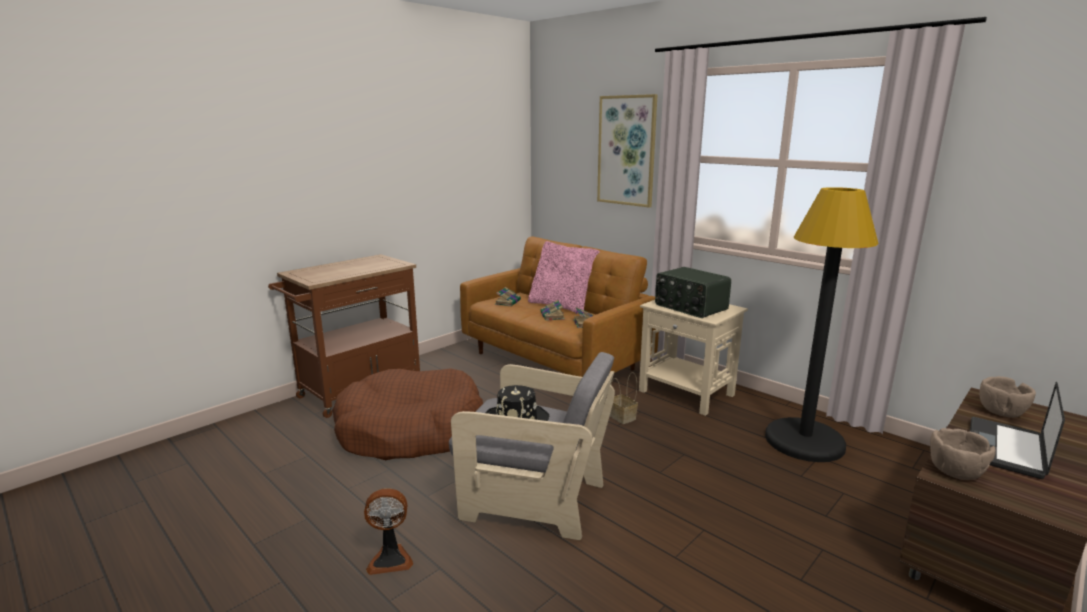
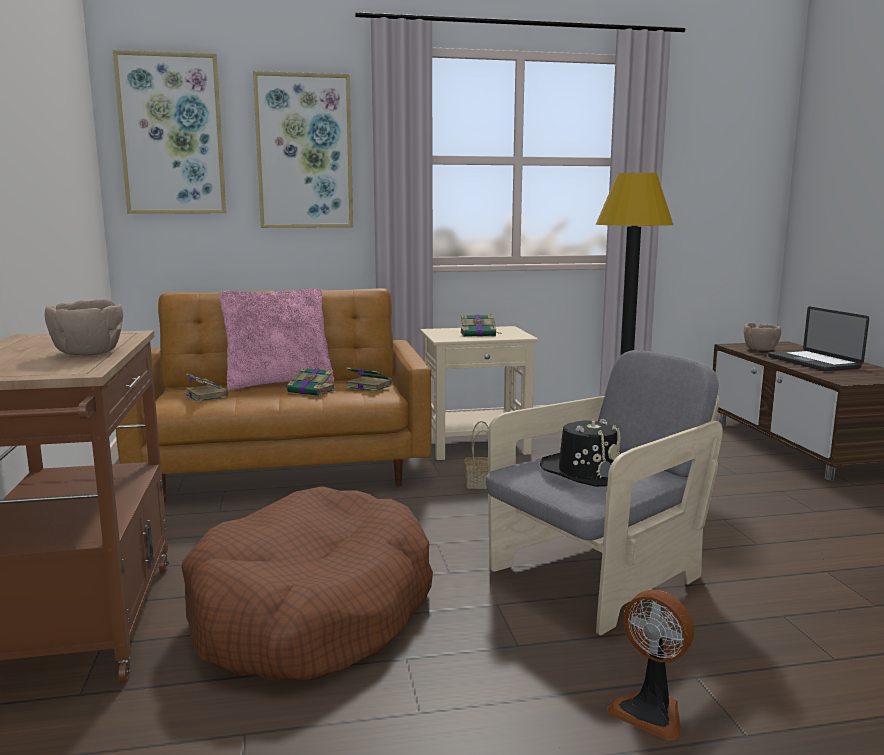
camera: 55 degrees left, 5 degrees down
(390, 559) = (650, 712): fan -> fan turned 105 degrees clockwise
(561, 138) = (172, 135): none -> picture
(690, 307) = (479, 334): radio -> book
(954, 471) = (839, 377): brown bowl -> brown bowl (87, 353)

